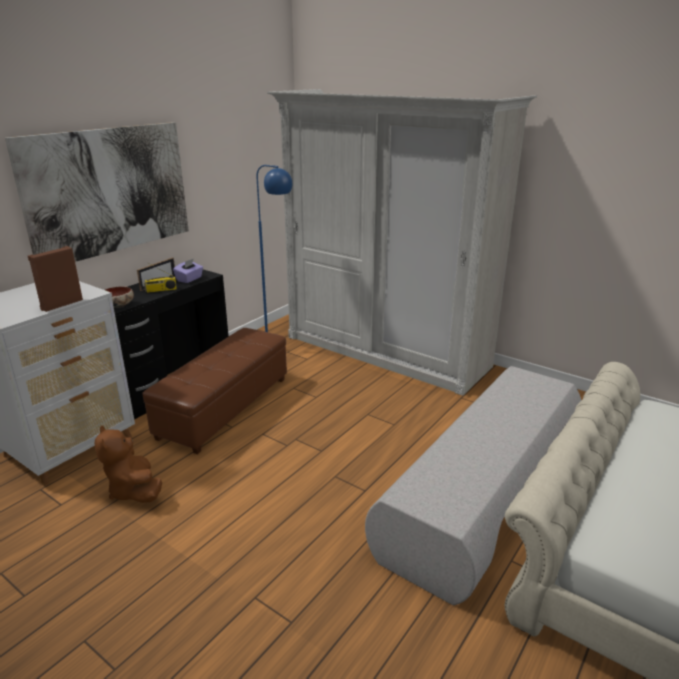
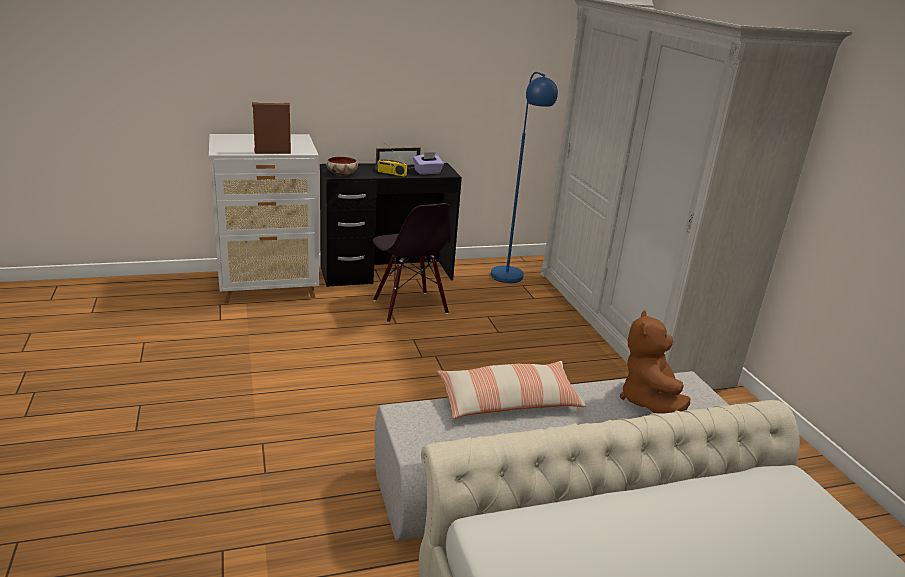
camera: 35 degrees right, 0 degrees up
(109, 191) = (373, 68): picture -> none
(134, 490) = (273, 333): brown plush toy -> brown plush toy (649, 402)
(225, 408) = (409, 307): brown ottoman -> black chair
(454, 445) = (508, 402): none -> pillow

